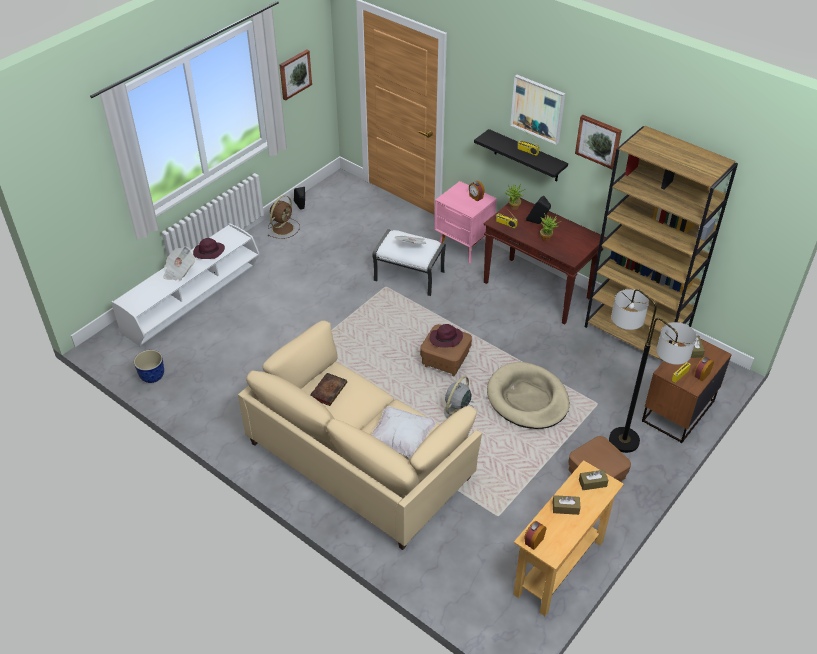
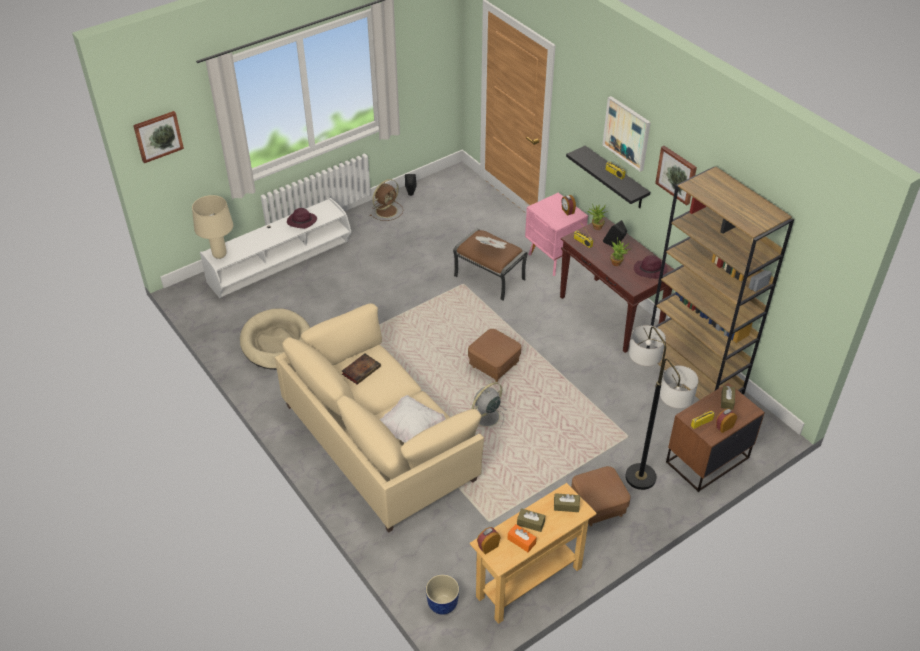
camera: 15 degrees right, 0 degrees up
(134, 301) = (219, 255): none -> beige table lamp
(153, 376) = (221, 328): planter -> planter (443, 604)
(179, 271) = (269, 235): newspaper -> none
(294, 74) = (416, 64): picture -> picture (158, 136)
(408, 276) = (488, 278): white ottoman -> brown ottoman
(445, 339) = (494, 344): purple hat -> purple hat (649, 270)
(527, 399) = (560, 417): beige dog bed -> beige dog bed (277, 342)
(564, 528) = (521, 541): none -> orange tissue box

